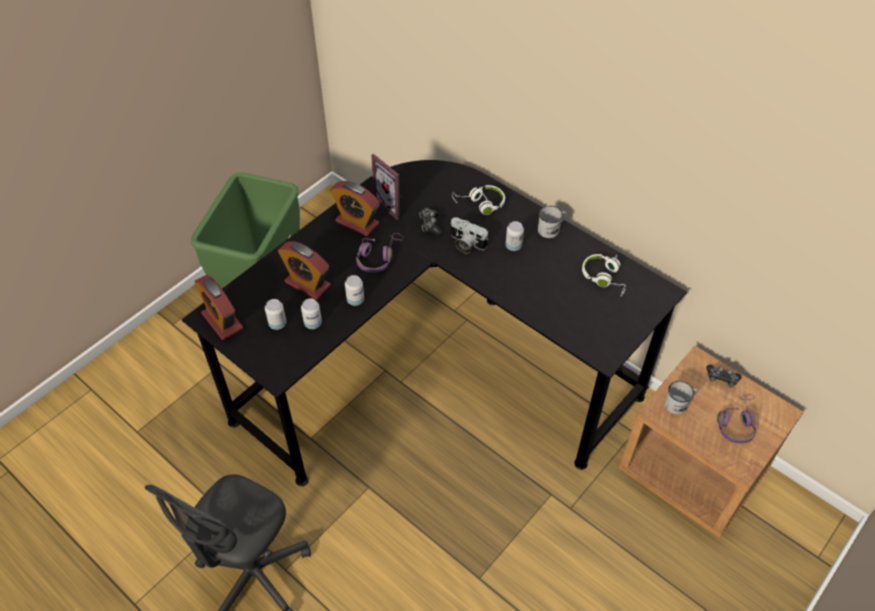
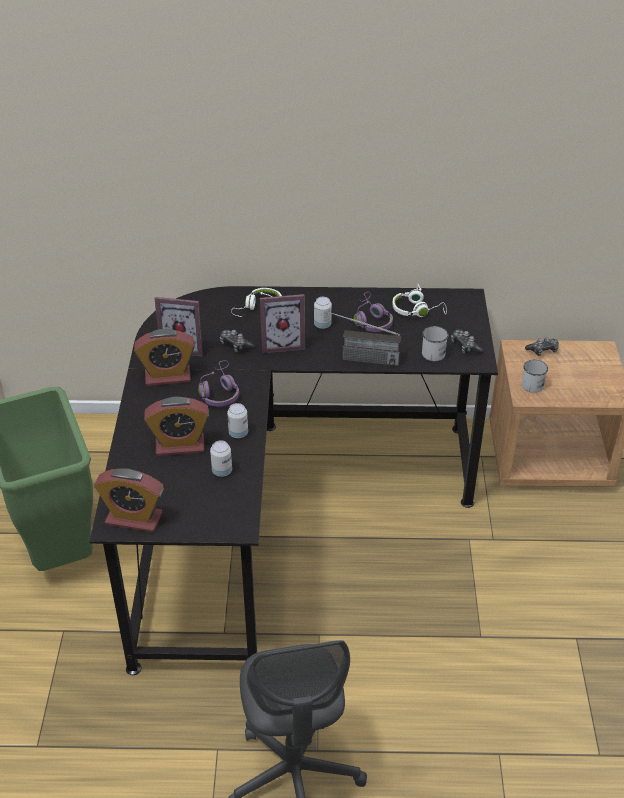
camera: 40 degrees left, 10 degrees down
(277, 324) = (190, 490): can -> none
(465, 244) = (282, 343): camera -> picture frame
(507, 290) = (355, 357): none -> radio
(551, 229) = (338, 298): white mug -> white mug (434, 351)
(608, 336) = (465, 347): none -> game controller
(736, 423) = (583, 373): purple headphones -> purple headphones (371, 320)

